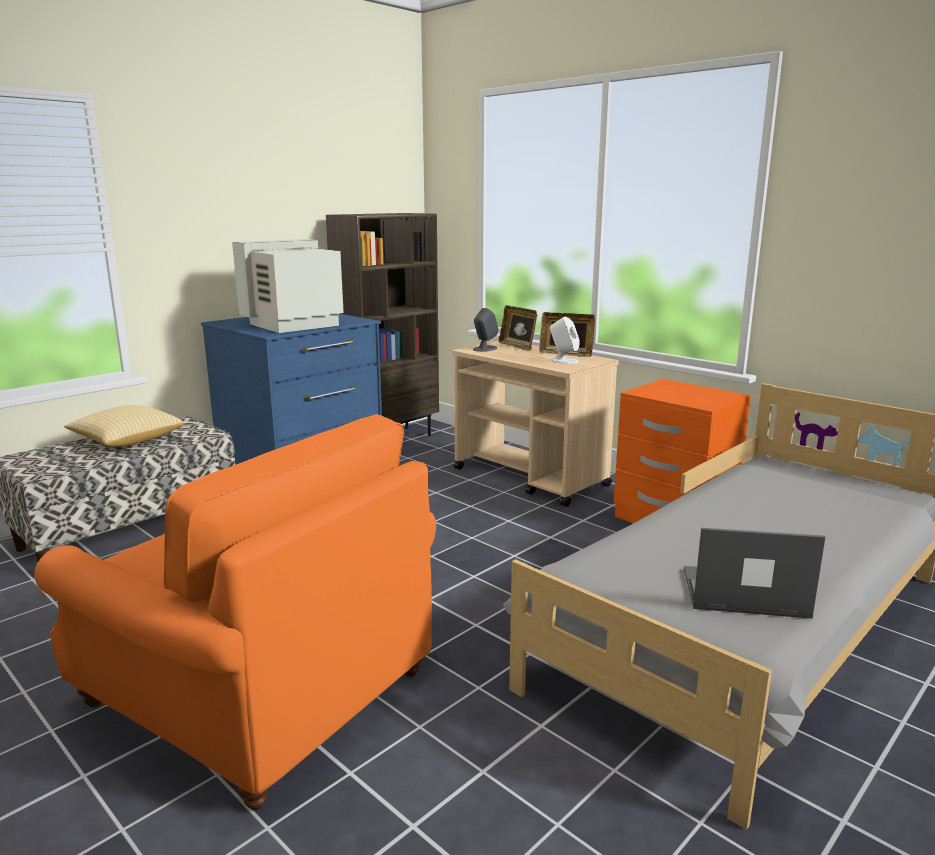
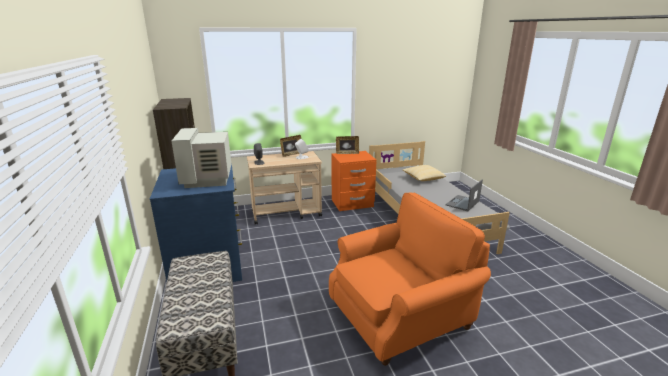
camera: 60 degrees left, 5 degrees up
(127, 440) = (193, 283): pillow -> pillow (423, 179)
(518, 346) = (265, 157): picture frame -> picture frame (347, 153)

